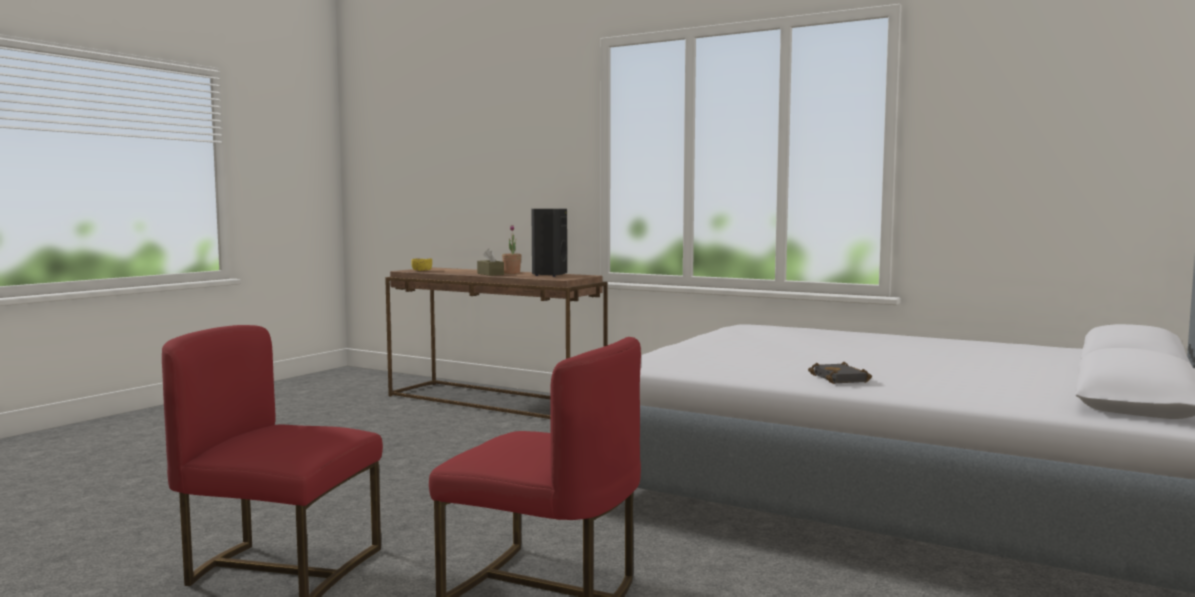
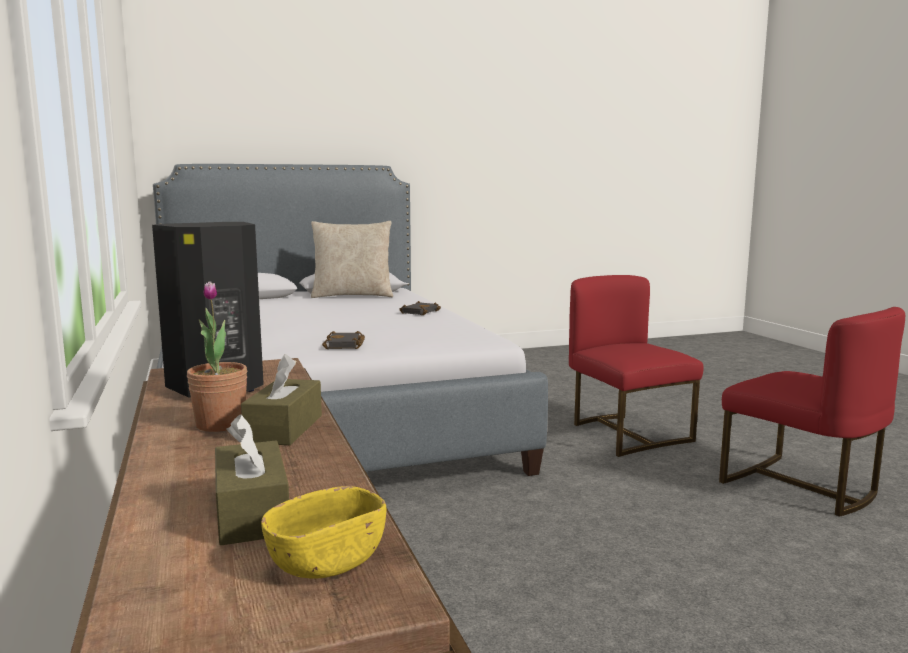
camera: 140 degrees left, 5 degrees up
(452, 271) = (252, 513): none -> brown tissue box
(718, 342) = (346, 345): none -> black book
(1065, 389) = (352, 296): none -> beige pillow

